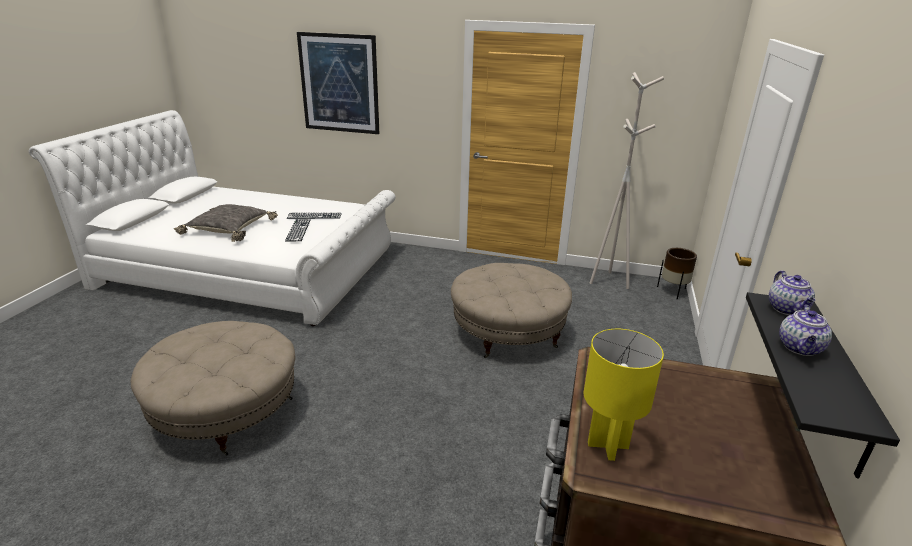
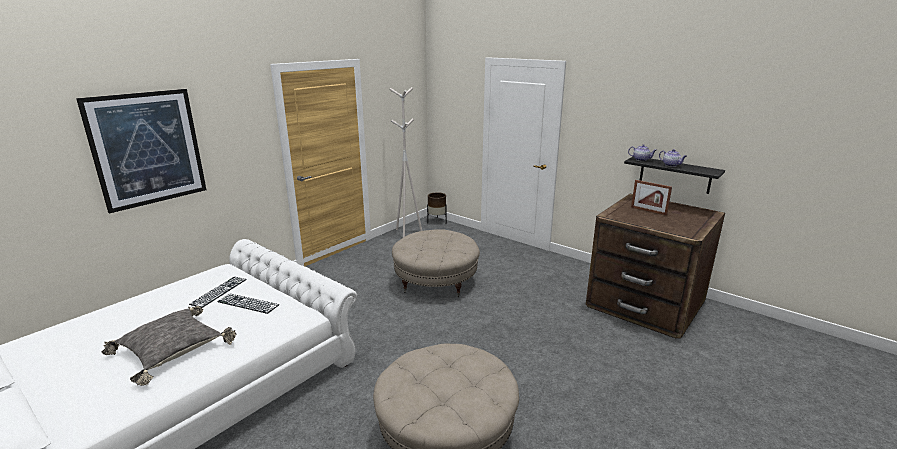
camera: 65 degrees left, 5 degrees down
(608, 446) = (674, 229): yellow table lamp -> none
(688, 407) = (648, 211): none -> picture frame

